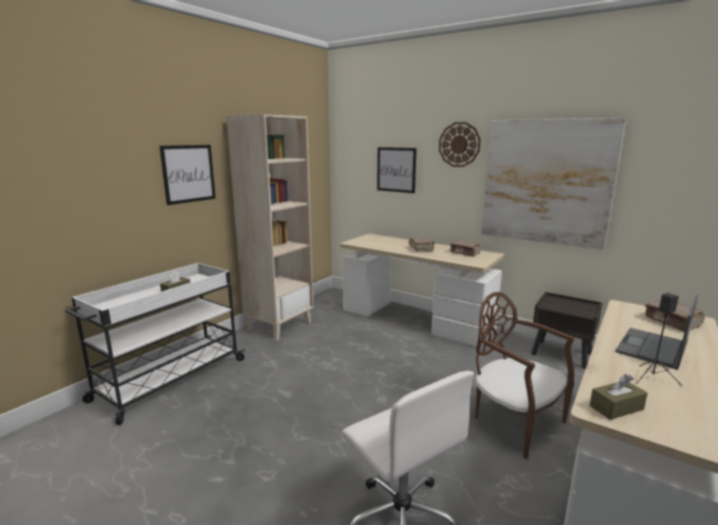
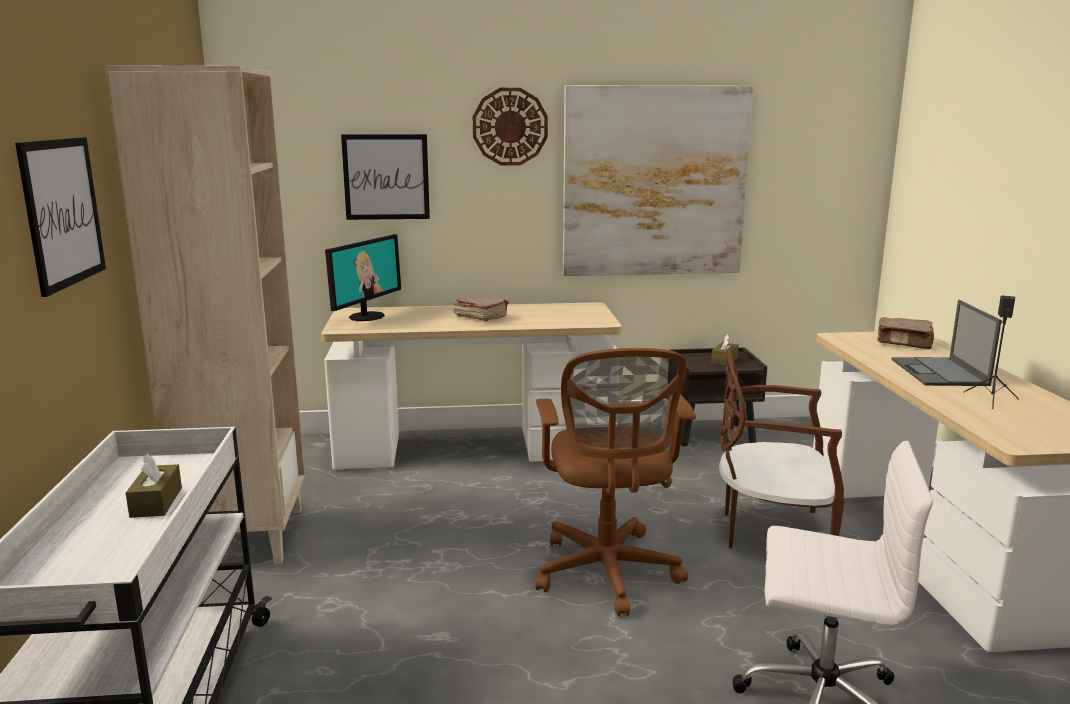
camera: 40 degrees left, 0 degrees up
(372, 239) = (366, 316): none -> monitor
(390, 401) = (607, 574): none -> brown office chair
(465, 253) = (554, 311): brown book -> none
(616, 408) = (1022, 435): brown tissue box -> brown tissue box (724, 360)

